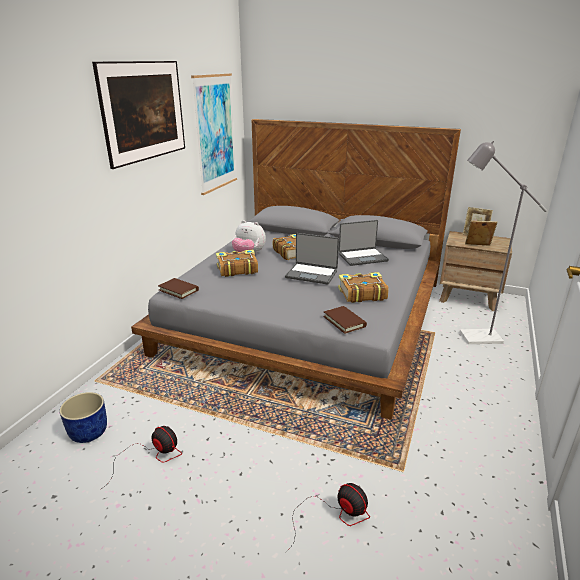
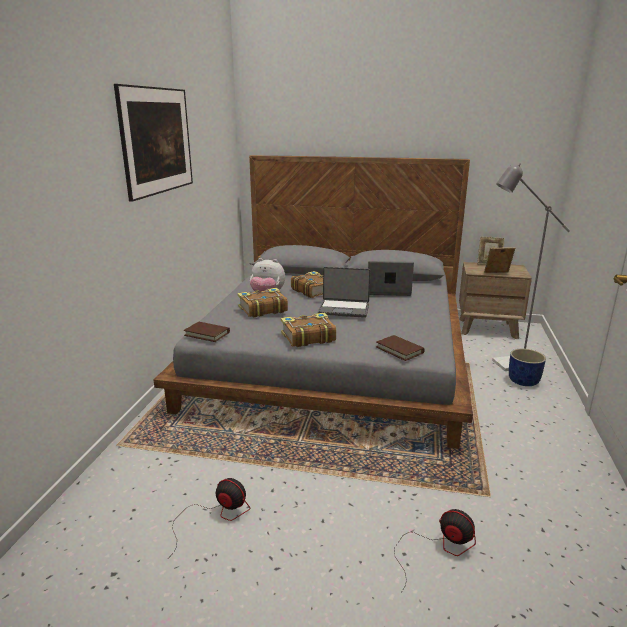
camera: 10 degrees left, 5 degrees down
(89, 432) = (131, 500): blue planter -> blue planter (524, 381)
(215, 133) = (216, 169): picture -> none
(361, 294) = (404, 324): book -> book (307, 337)
(362, 257) = (387, 291): laptop -> laptop turned 150 degrees counterclockwise

